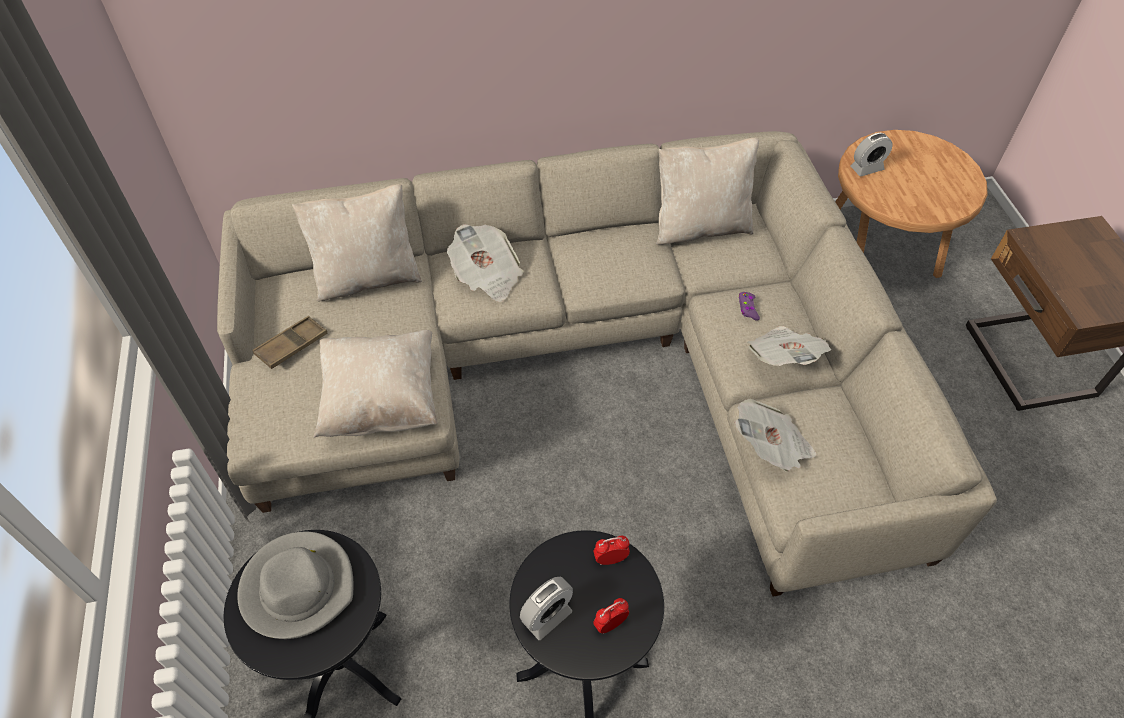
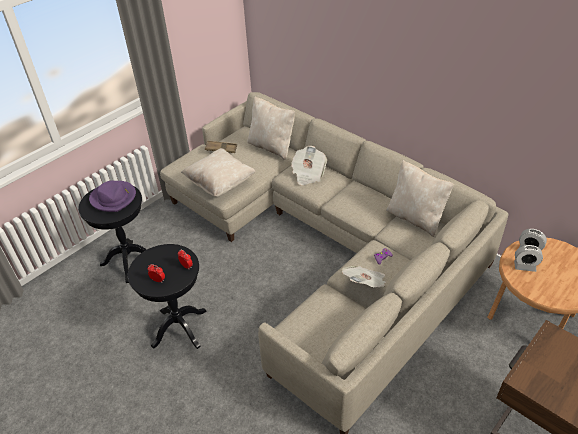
camera: 55 degrees right, 10 degrees down
(298, 586) = (114, 198): grey hat -> purple hat
(547, 616) = (148, 261): alarm clock -> alarm clock (524, 266)
(771, 448) = (309, 305): newspaper -> none

